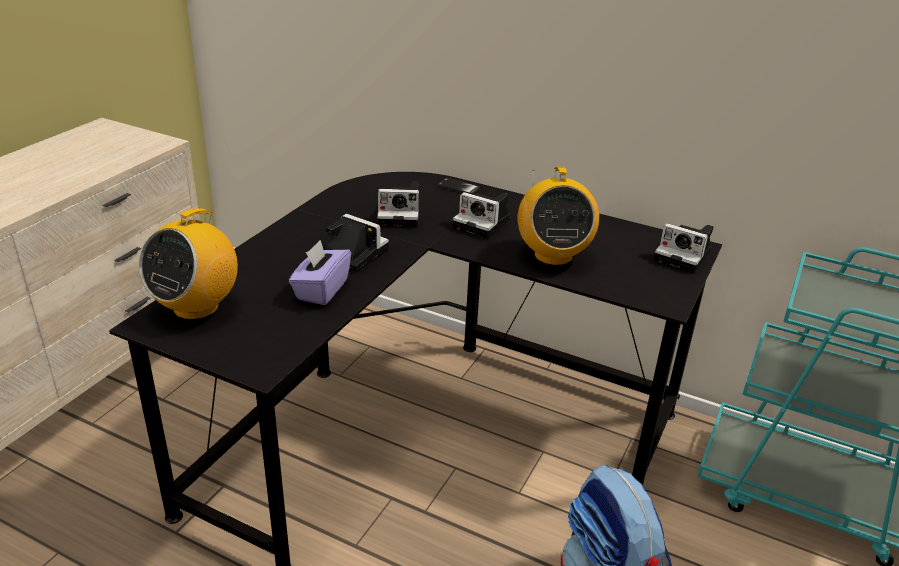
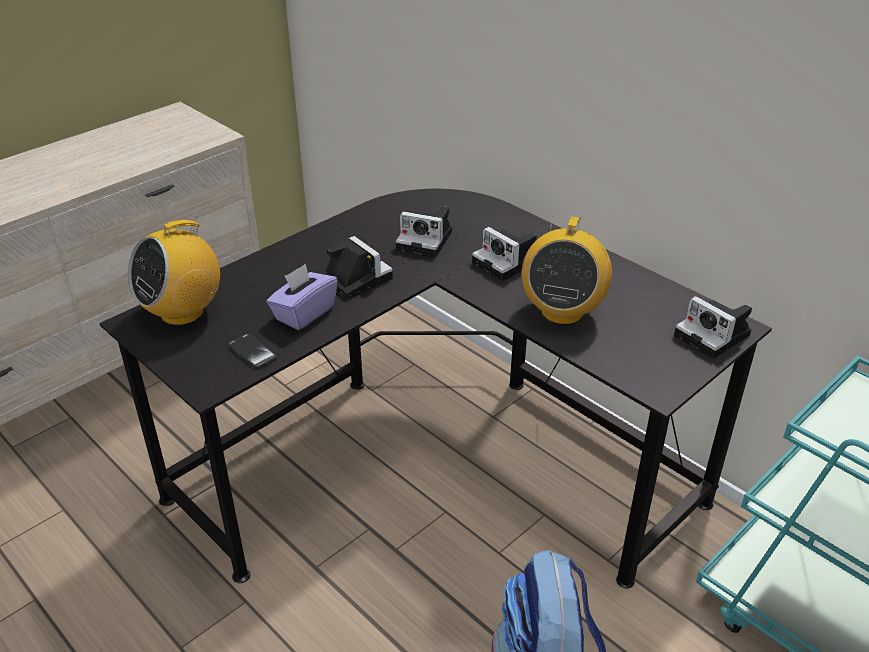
camera: 20 degrees right, 5 degrees up
(458, 187) = (505, 216): phone -> phone (252, 352)

